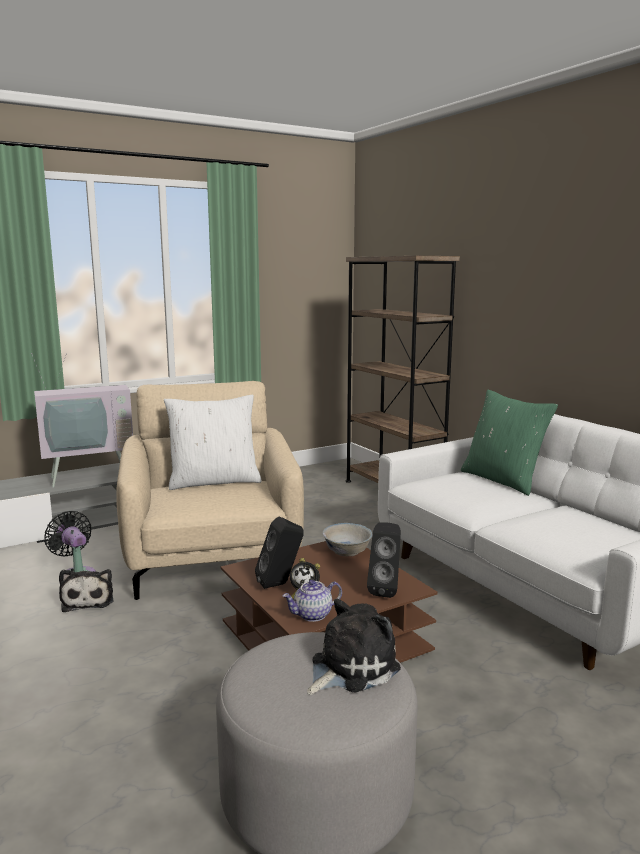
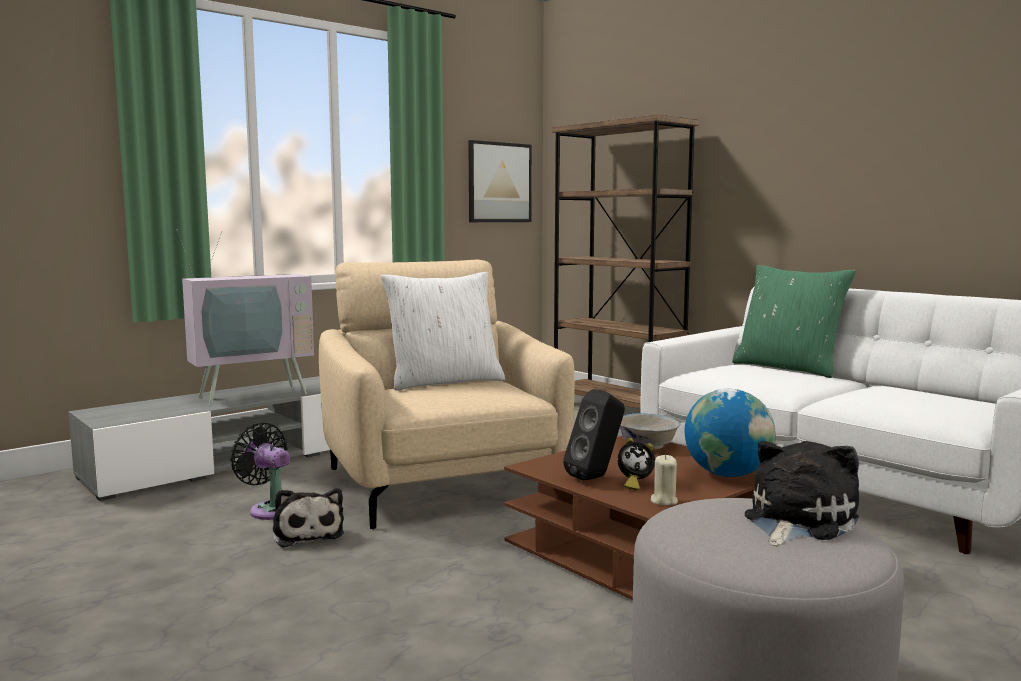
camera: 10 degrees left, 5 degrees down
(312, 615) = (663, 501): teapot -> beige candle
(313, 297) = (499, 182): none -> picture
(385, 590) = (727, 475): black speaker -> globe

